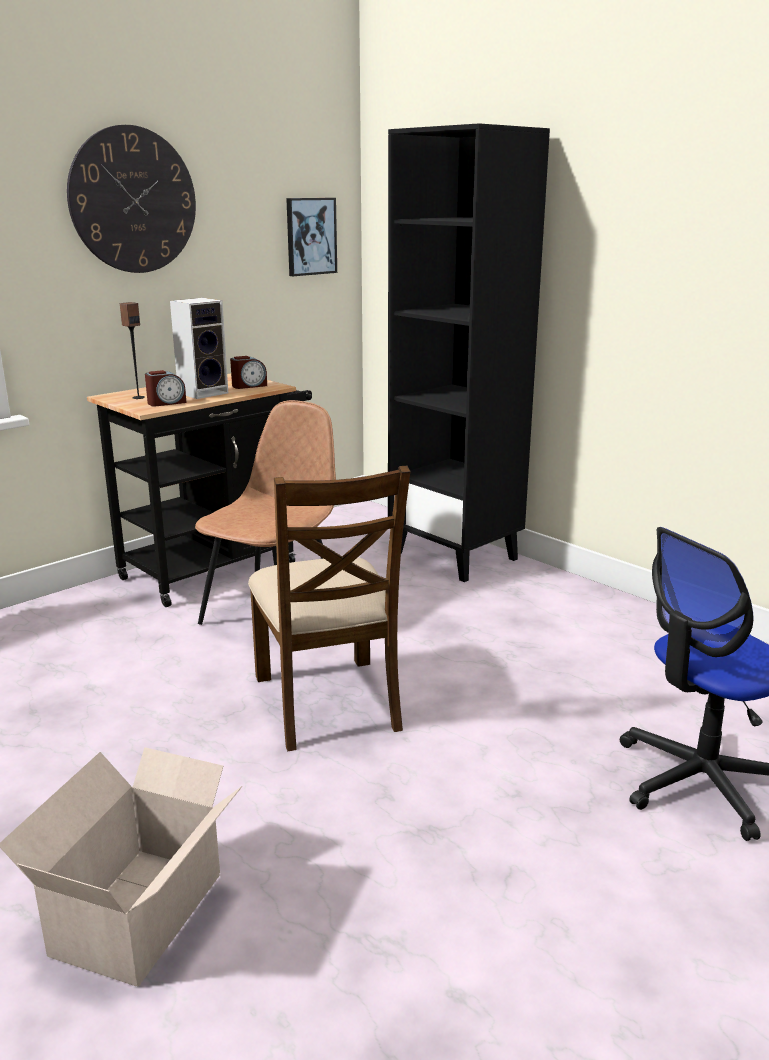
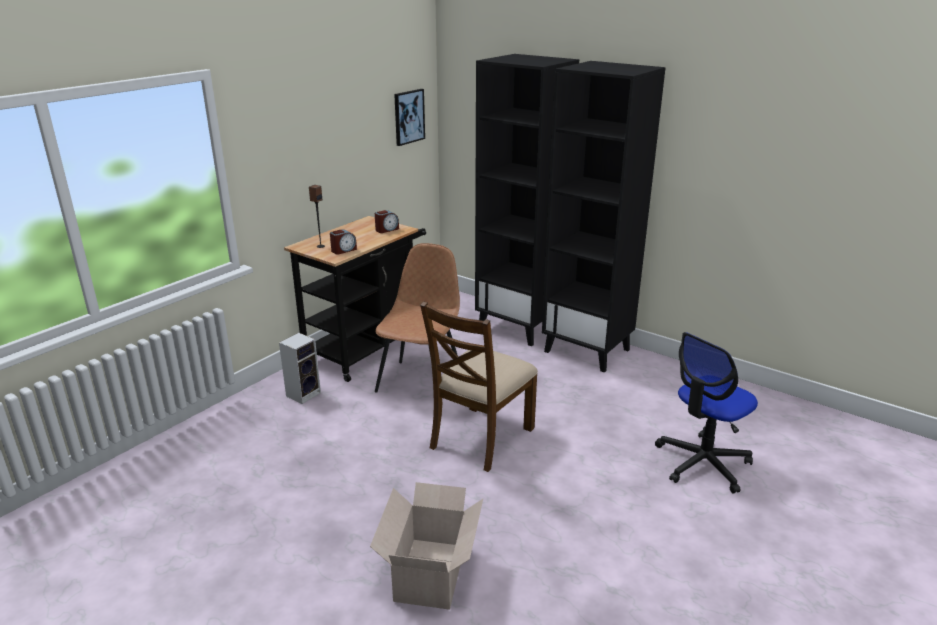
camera: 10 degrees left, 5 degrees up
(133, 200) = (306, 112): wall clock -> none
(204, 393) = (361, 238): speaker -> speaker (304, 393)
(328, 702) = (480, 437): brown chair -> brown chair turned 60 degrees clockwise
(551, 594) = (588, 350): none -> black bookcase

